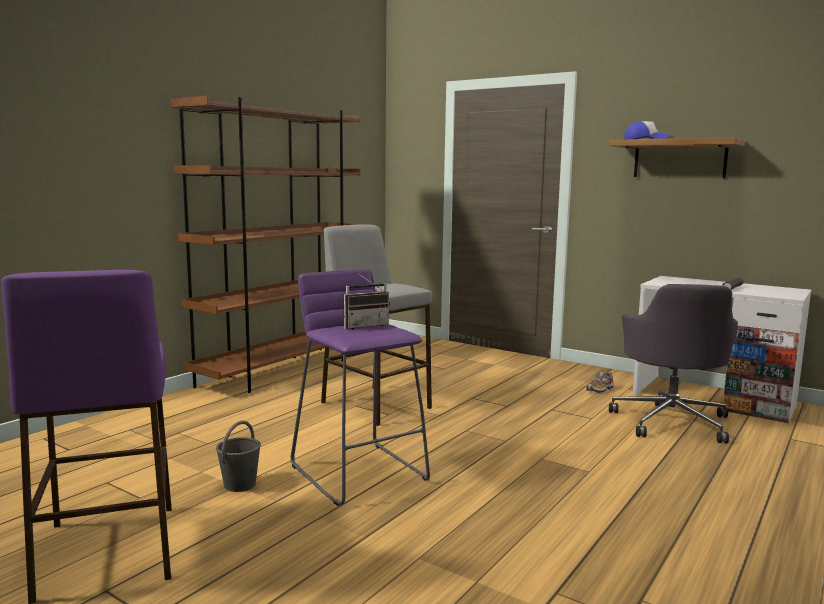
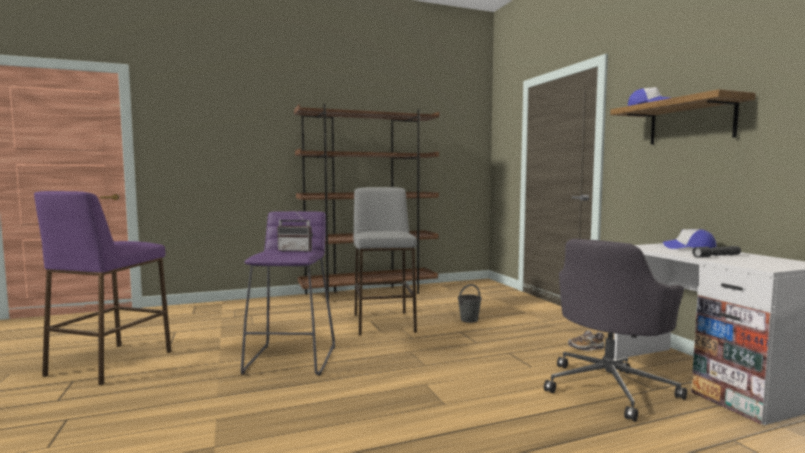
camera: 35 degrees right, 5 degrees down
(240, 484) = (222, 349): grey bucket -> grey bucket (469, 320)
(693, 281) = (689, 248): none -> cap

